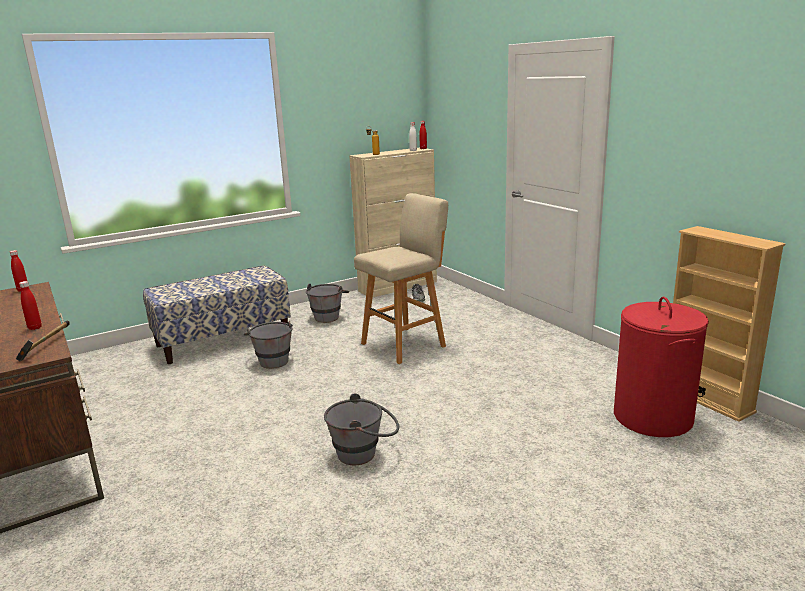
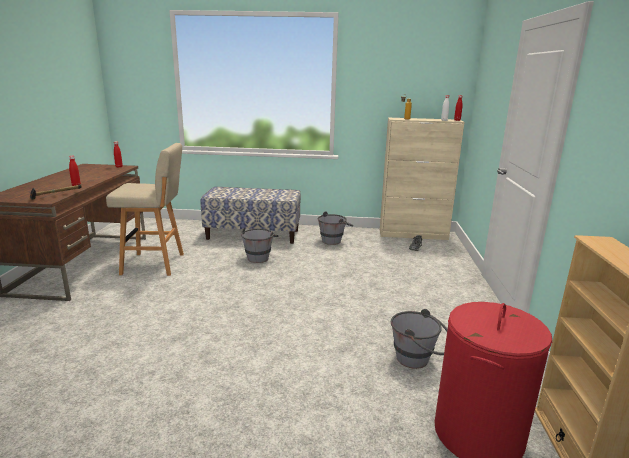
camera: 35 degrees right, 0 degrees up
(364, 453) = (215, 341): grey bucket -> grey bucket (419, 361)
(405, 344) = (355, 277): beige stool -> beige stool (155, 264)

